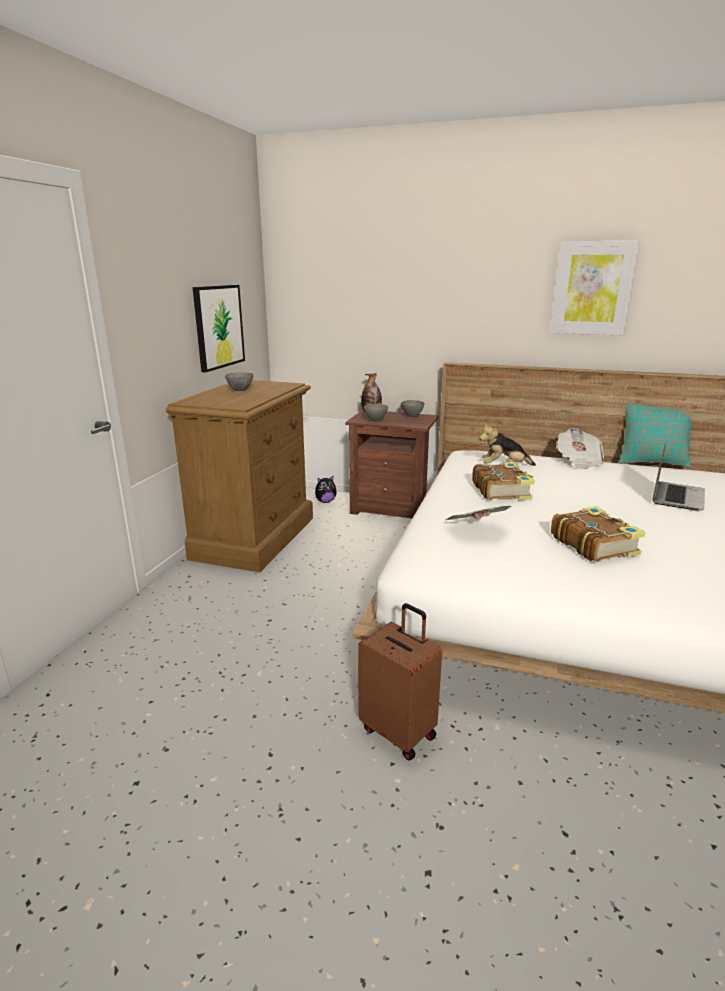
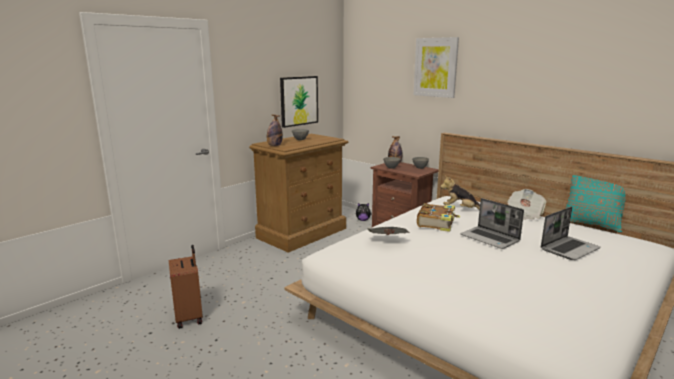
camera: 25 degrees right, 5 degrees down
(215, 403) = (274, 146): none -> bottle
(399, 731) = (289, 350): brown suitcase -> brown suitcase (190, 317)
(586, 500) = (490, 238): none -> laptop
(592, 288) = (548, 84): picture -> picture (435, 67)
(593, 544) = (454, 264): book -> none

